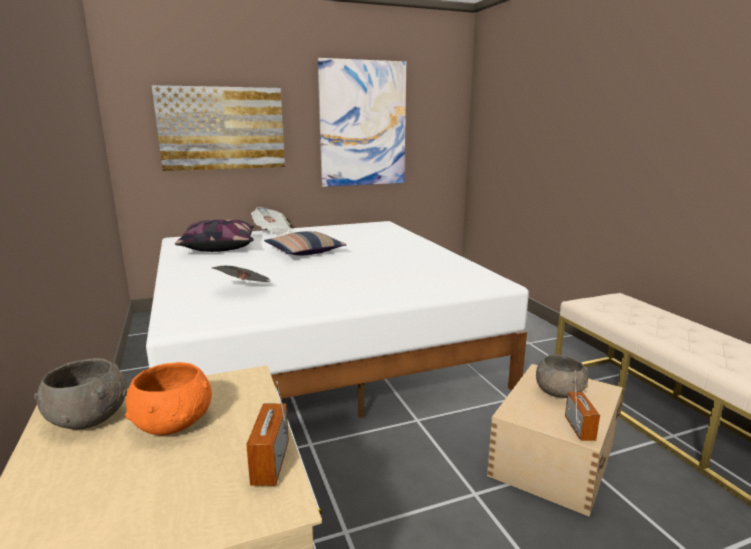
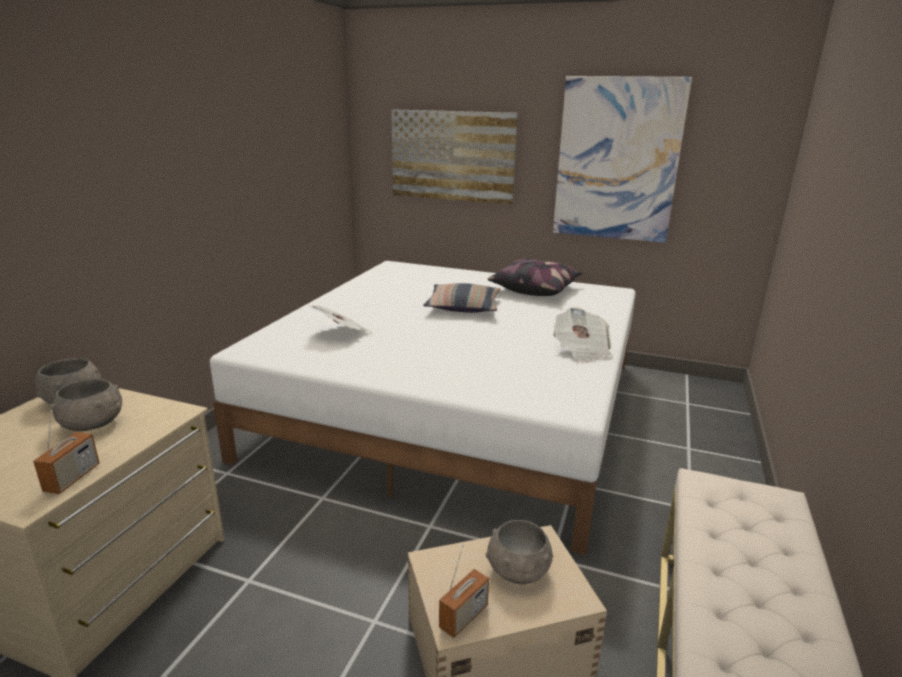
camera: 40 degrees right, 5 degrees up
(174, 422) = (93, 424): orange bowl -> grey bowl
(219, 247) = (404, 282): pillow -> pillow (535, 289)
(270, 463) = (72, 478): radio -> radio turned 150 degrees clockwise
(272, 231) = (481, 274): newspaper -> newspaper (581, 350)

